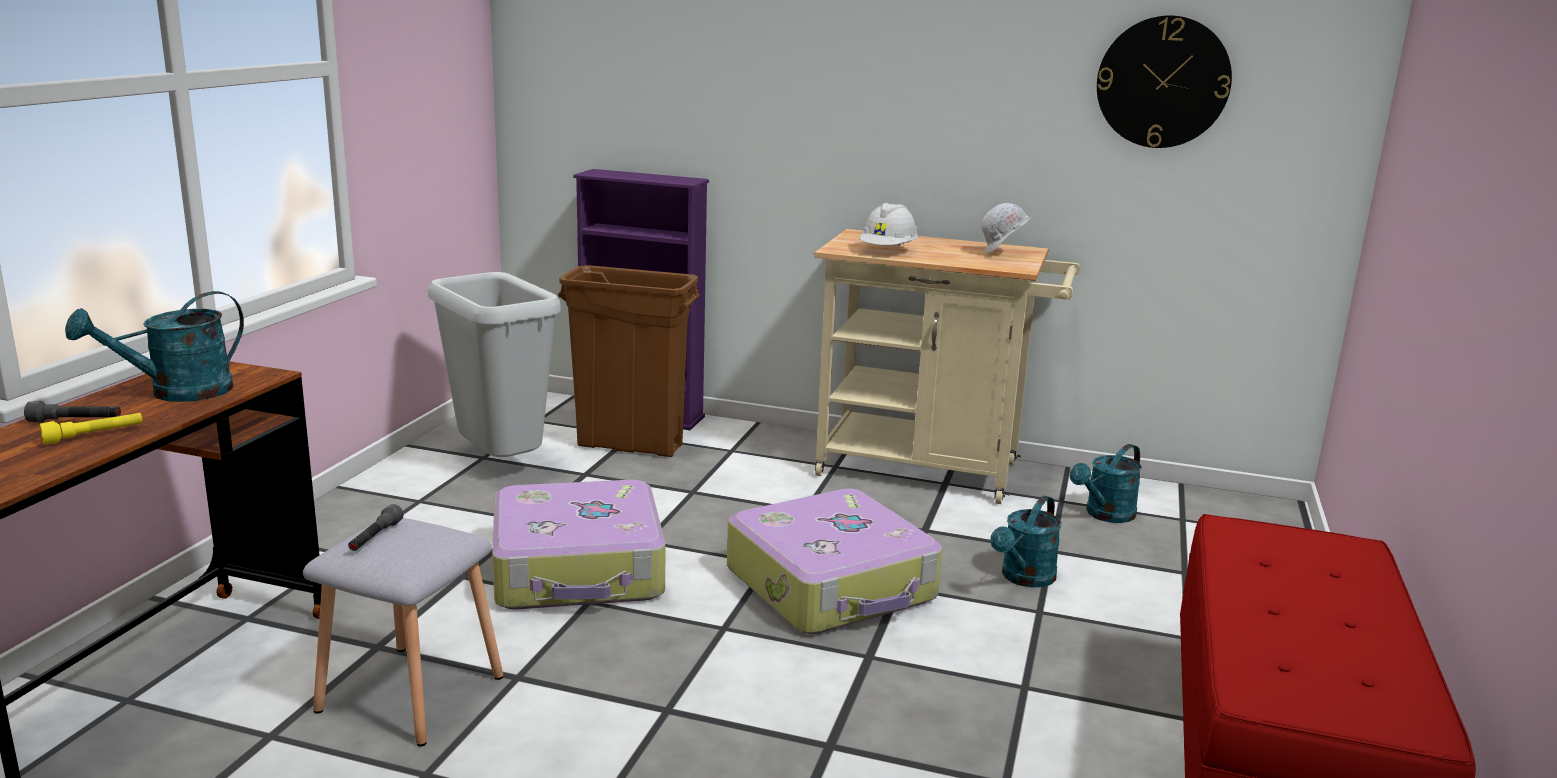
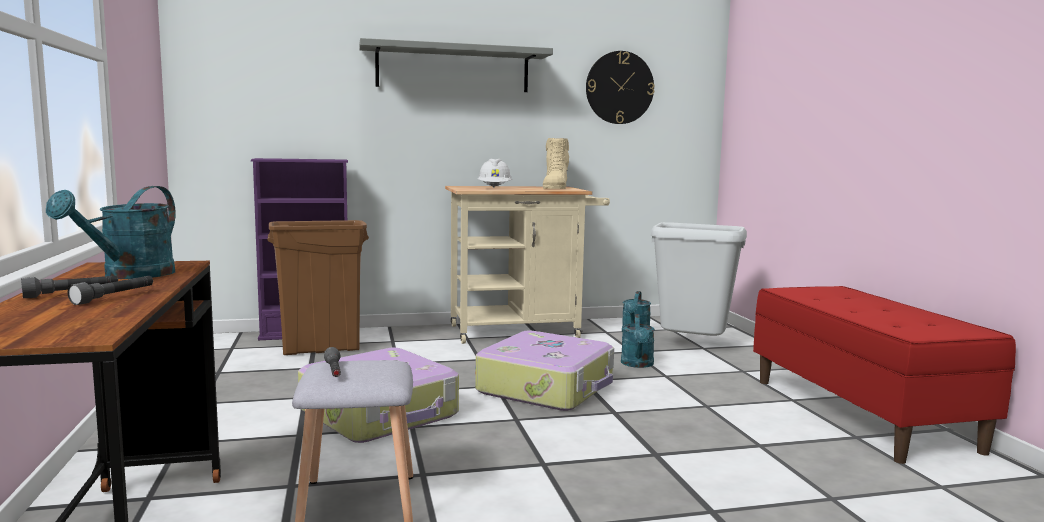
camera: 30 degrees left, 10 degrees down
(94, 436) = (114, 297): yellow flashlight -> grey flashlight
(503, 466) = (241, 374): grey trash can -> grey trash can (692, 347)
(870, 45) = (453, 69): none -> grey shelf
(1003, 254) = (555, 188): white hard hat -> beige boot

